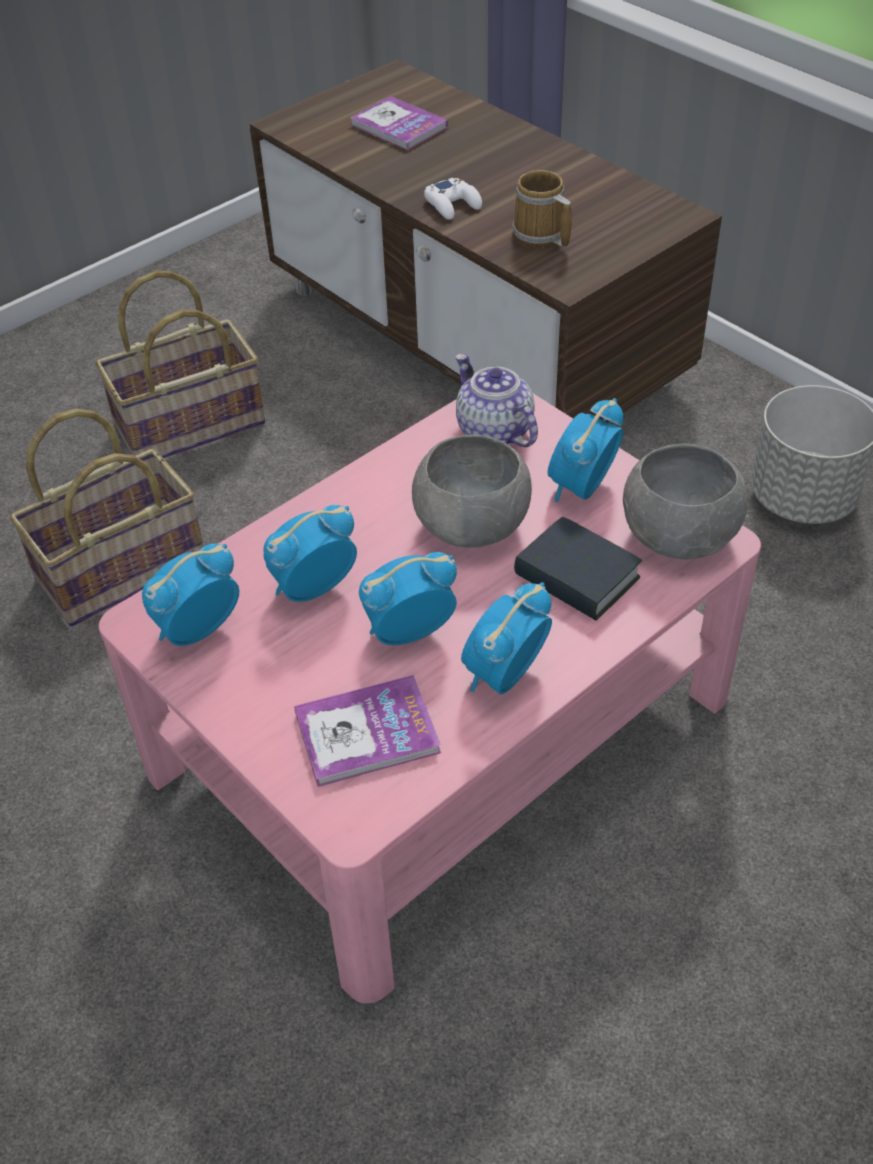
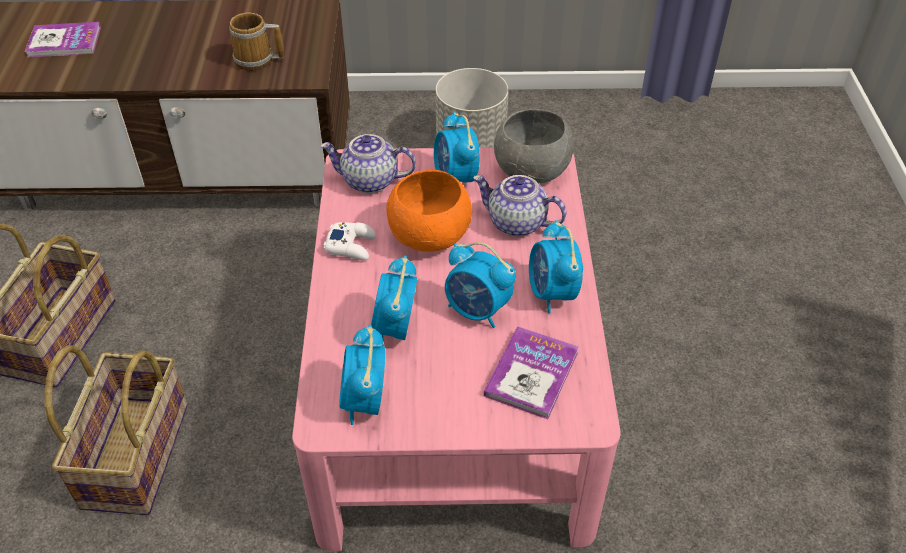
camera: 50 degrees left, 0 degrees up
(408, 632) = (477, 310): alarm clock -> alarm clock turned 75 degrees counterclockwise
(453, 204) = (174, 70): white game controller -> white game controller (351, 245)
(470, 525) = (429, 236): grey bowl -> orange bowl
(576, 577) = (516, 223): book -> teapot

